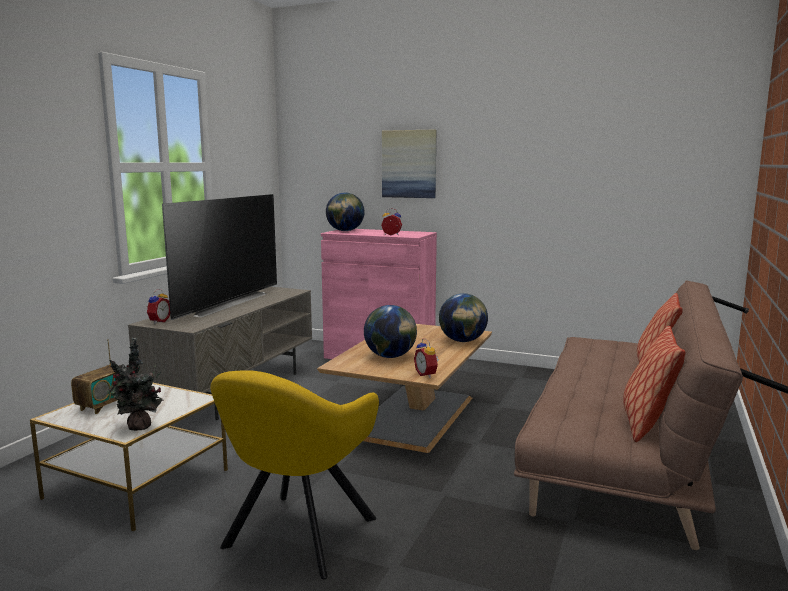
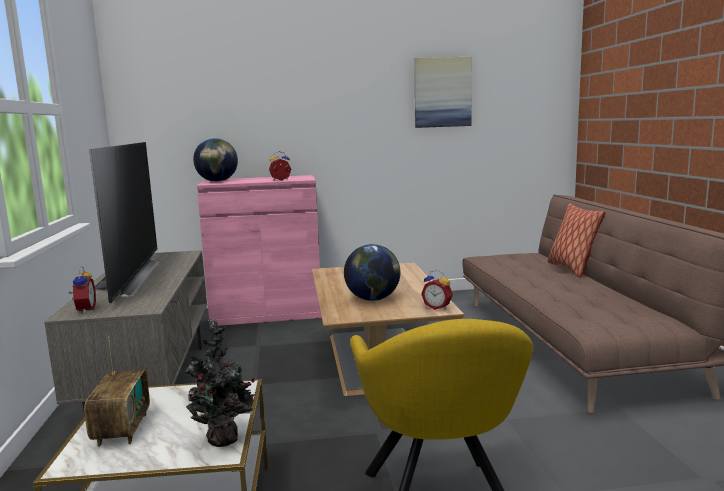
camera: 30 degrees left, 0 degrees up
(409, 164) = (276, 106): picture -> picture (442, 92)
(463, 341) = (407, 274): globe -> none
(647, 424) = (647, 308): pillow -> none

